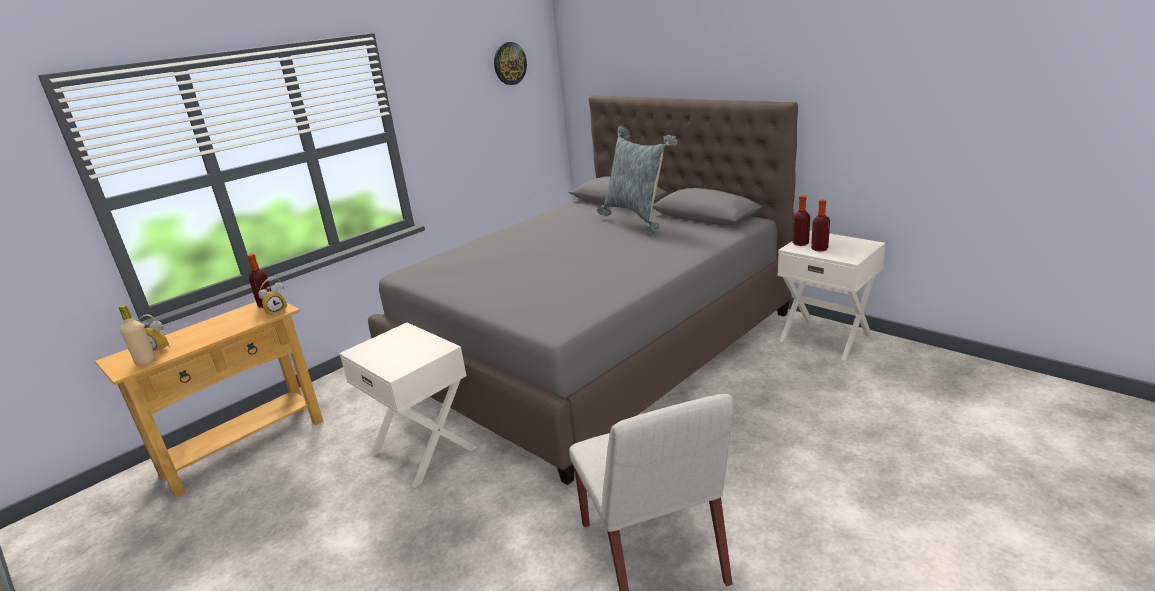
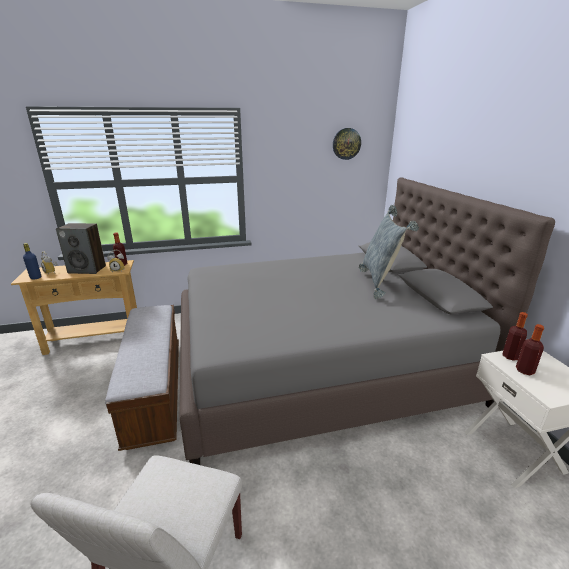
camera: 30 degrees right, 0 degrees up
(146, 362) = (35, 277): beige bottle -> blue bottle
(220, 326) = (87, 269): none -> speaker
(424, 450) = (155, 390): white nightstand -> bench

